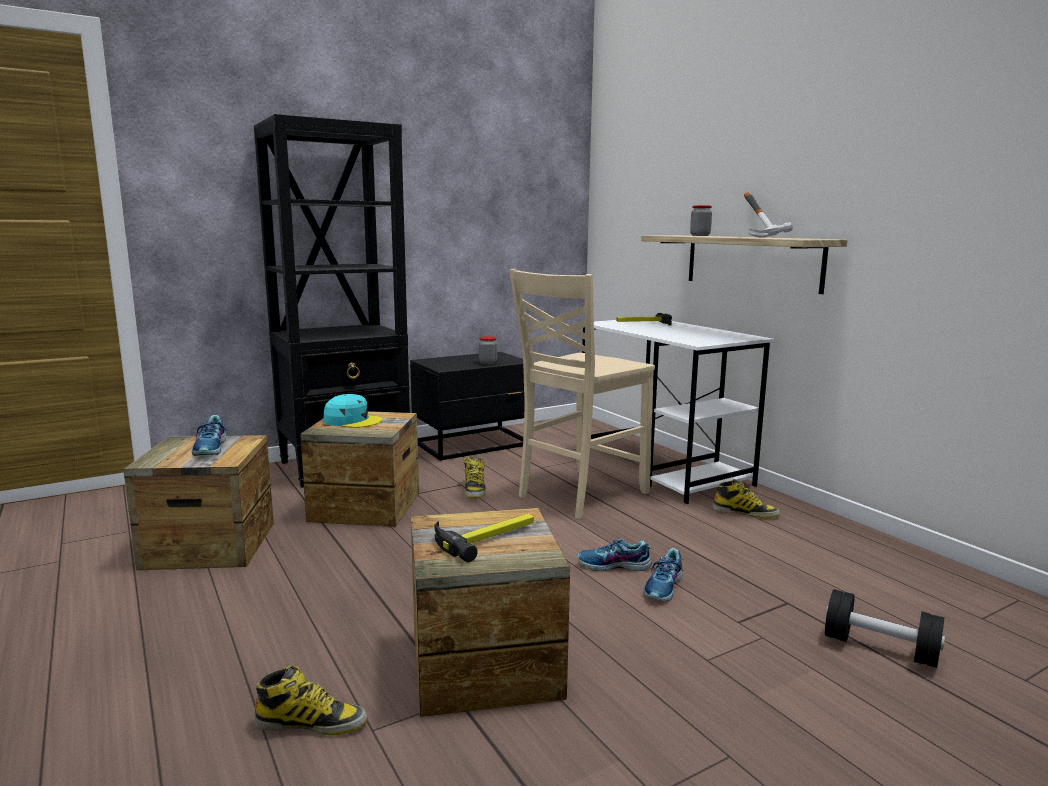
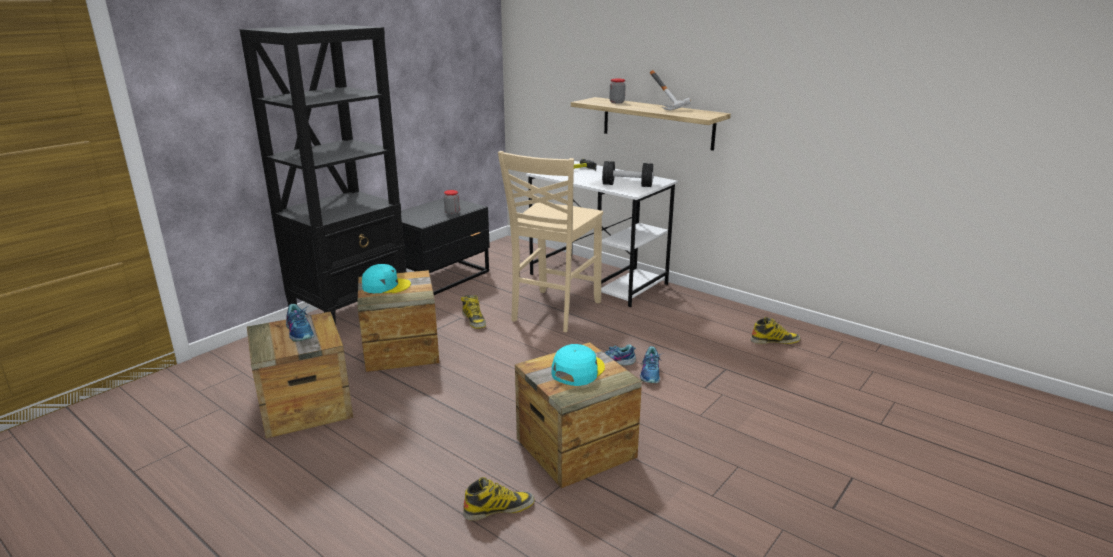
camera: 20 degrees left, 10 degrees up
(487, 537) = (577, 370): hammer -> turquoise cap
(745, 512) = (671, 307): boot -> boot (774, 341)
(880, 648) = (785, 387): black dumbbell -> black dumbbell (627, 185)

